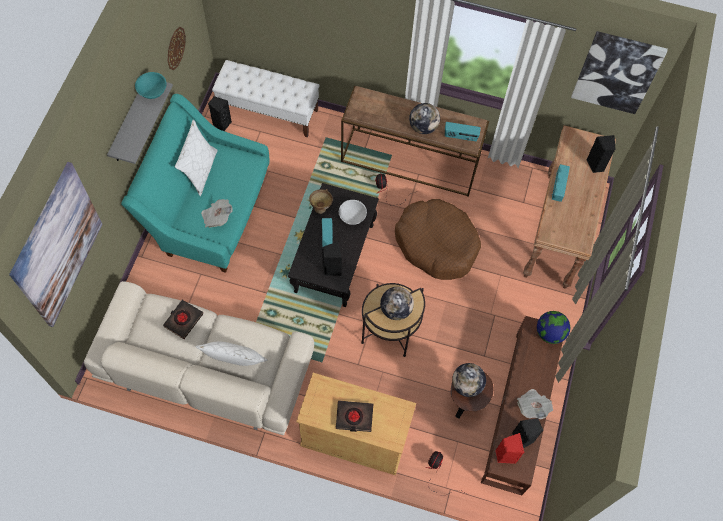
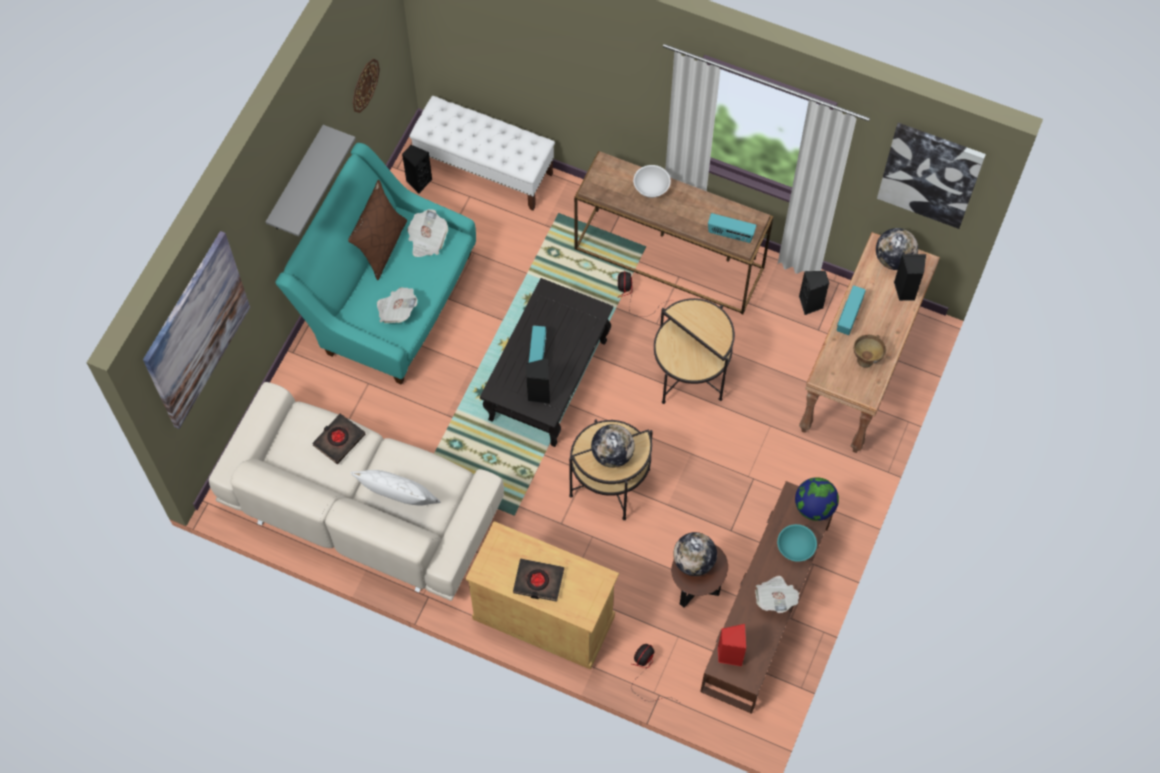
camera: 10 degrees right, 0 degrees up
(152, 91) = (329, 145): turquoise bowl -> turquoise bowl (795, 548)
(200, 171) = (381, 246): white pillow -> brown pillow
(234, 163) = (427, 240): none -> newspaper
(321, 207) = (535, 310): brown bowl -> brown bowl (866, 358)
(352, 217) = (574, 327): white bowl -> white bowl (651, 188)
(423, 127) = (682, 216): globe -> globe (893, 259)
(436, 244) = (689, 375): brown dog bed -> side table
(523, 439) = (756, 637): black speaker -> black speaker (811, 304)

